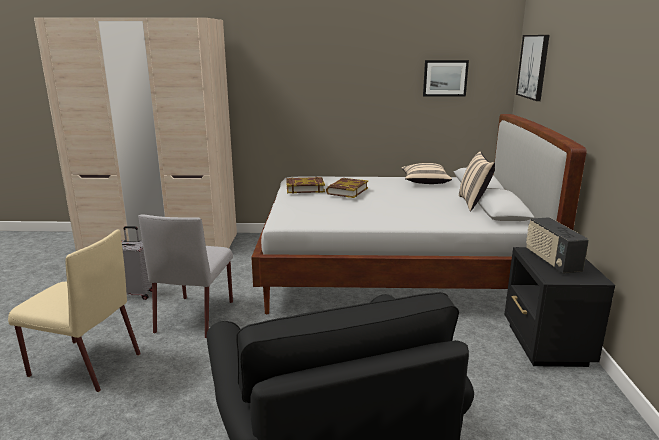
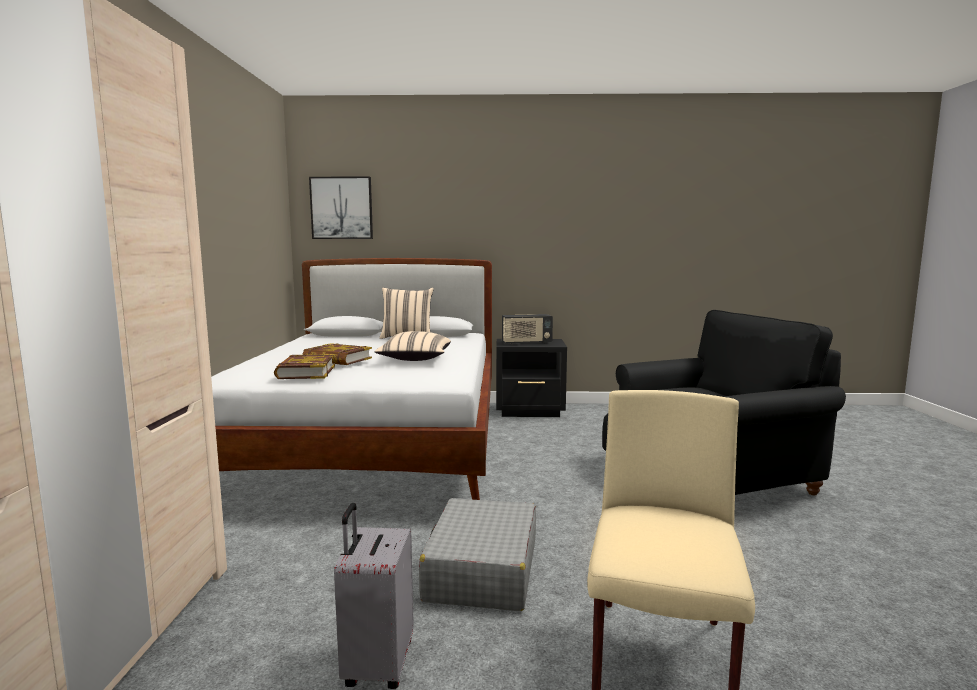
camera: 90 degrees left, 10 degrees down
(195, 316) = (482, 570): grey chair -> grey suitcase
(424, 182) = (316, 343): beige pillow -> beige pillow (415, 360)
(445, 78) = (259, 219): picture -> none

